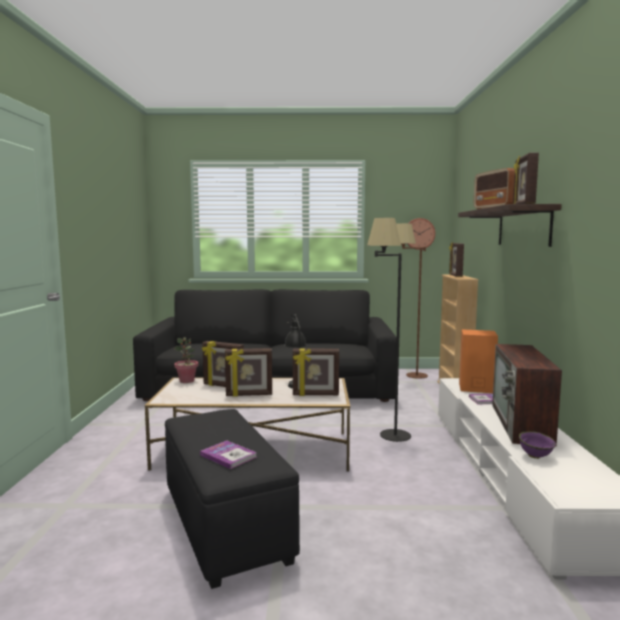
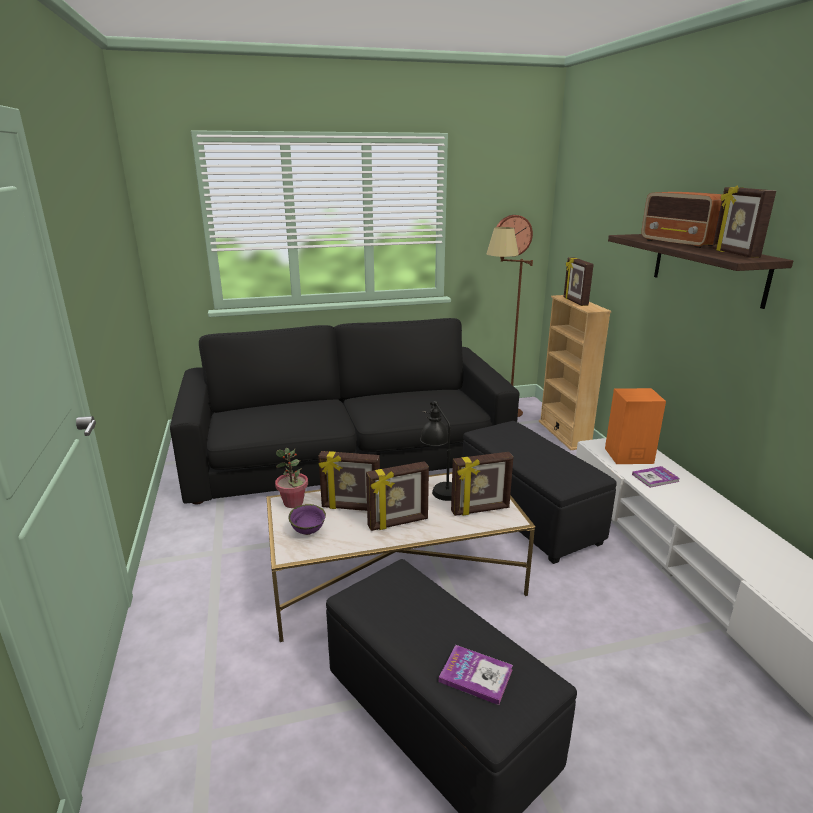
camera: 15 degrees left, 15 degrees up
(386, 430) = (529, 516): black floor lamp -> black ottoman
(522, 424) = (718, 519): television -> none
(535, 456) = (768, 576): purple bowl -> purple bowl (308, 531)

